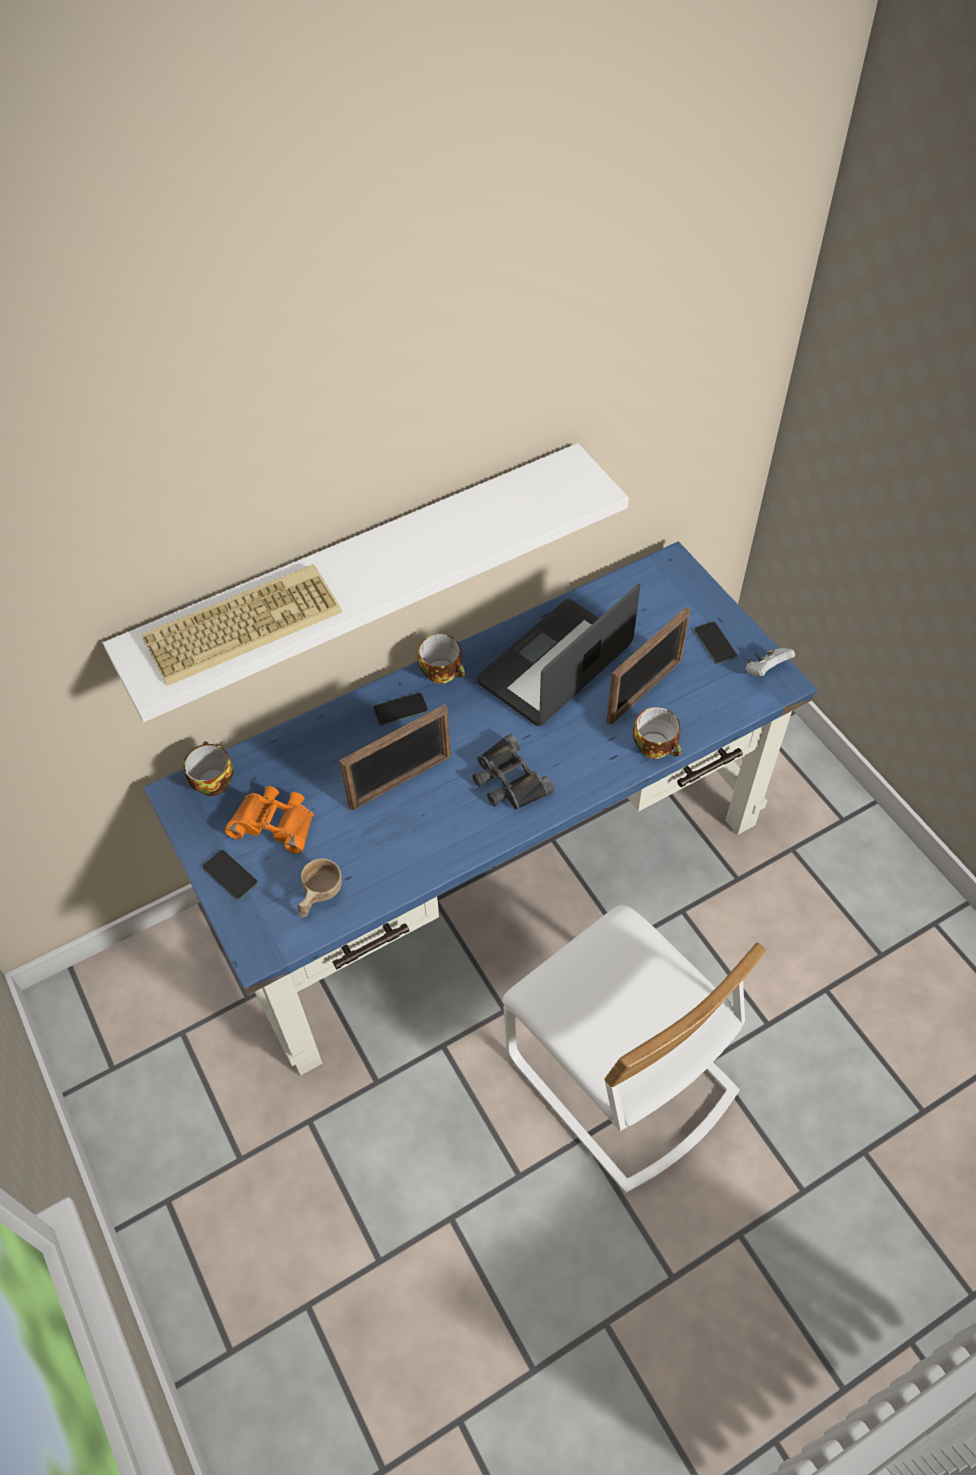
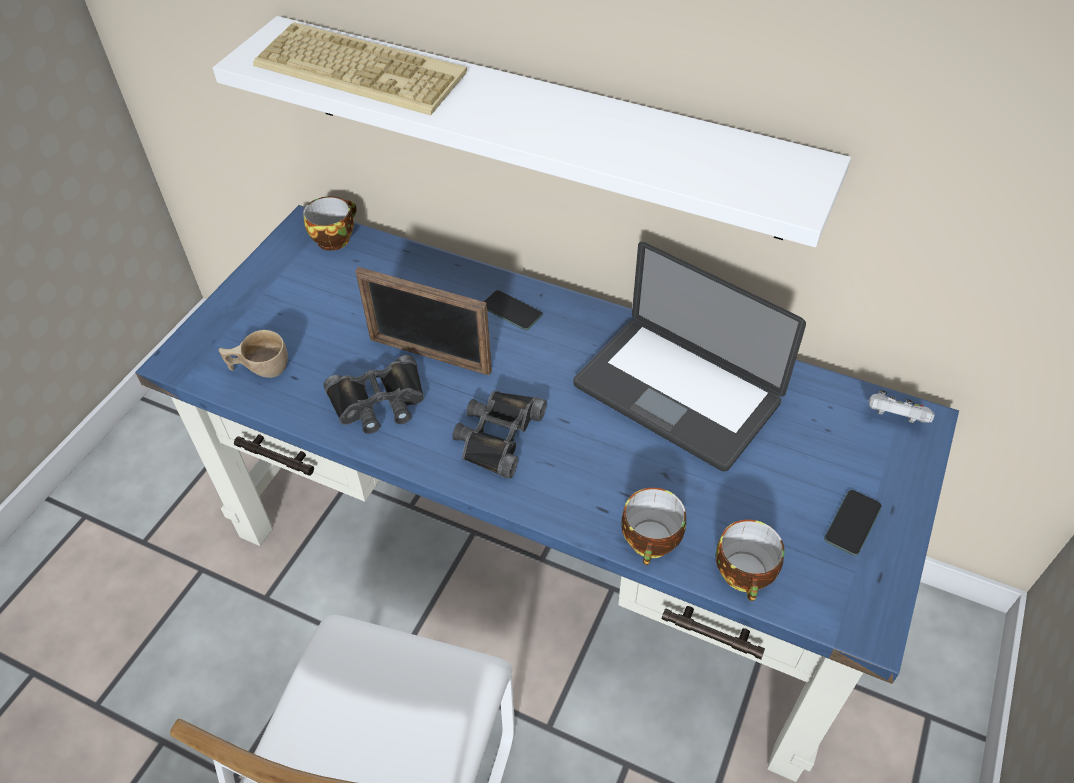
camera: 55 degrees right, 5 degrees down
(230, 875) = (245, 301): phone -> none
(275, 822) = (320, 298): orange binoculars -> none
(420, 835) = (379, 402): none -> black binoculars
(443, 672) = (583, 317): cup -> cup (746, 575)
(555, 664) = (676, 394): laptop -> laptop turned 150 degrees counterclockwise
(644, 691) = (717, 490): picture frame -> none
(766, 670) = (867, 597): white game controller -> white game controller (894, 419)

